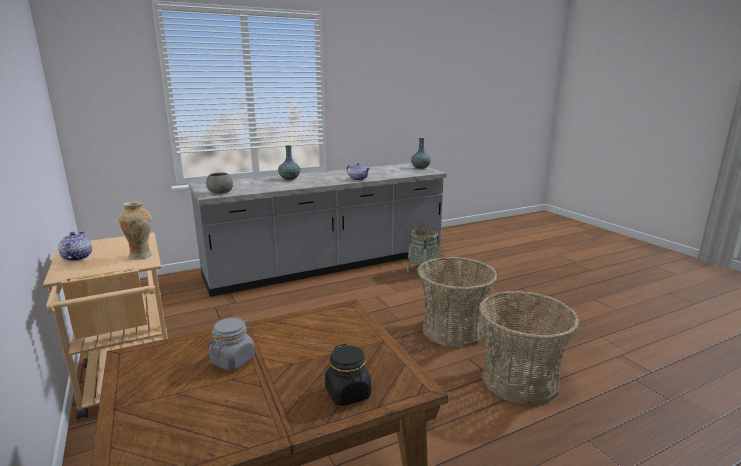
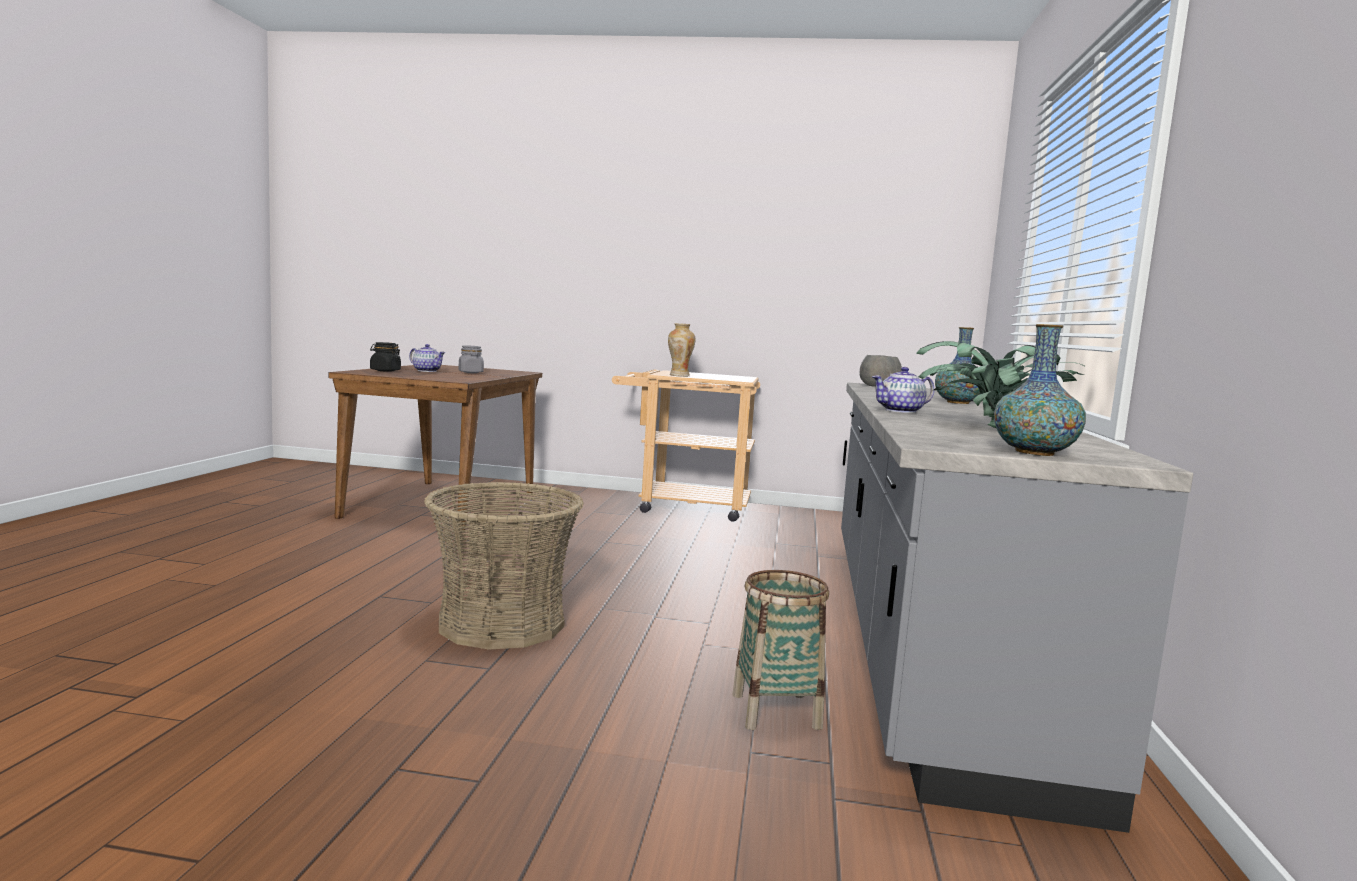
camera: 125 degrees right, 10 degrees down
(76, 258) = (707, 374): teapot -> teapot (427, 371)
(381, 172) = (990, 429): none -> potted plant
(519, 380) = (333, 604): basket -> none

